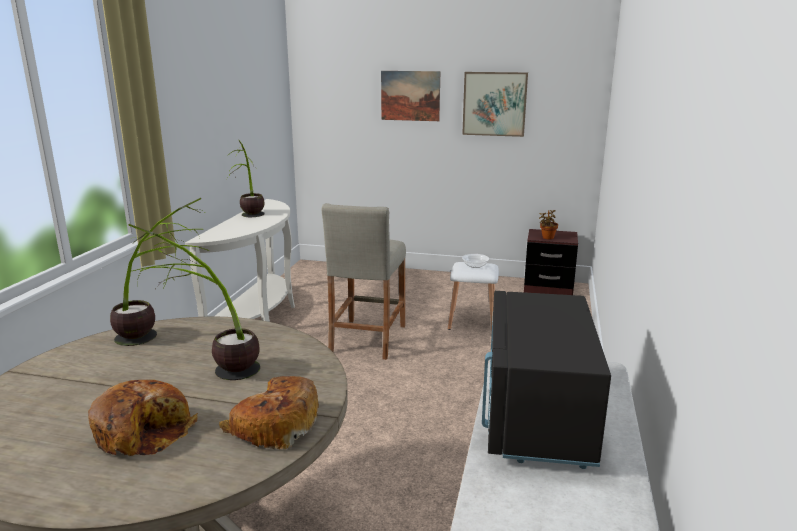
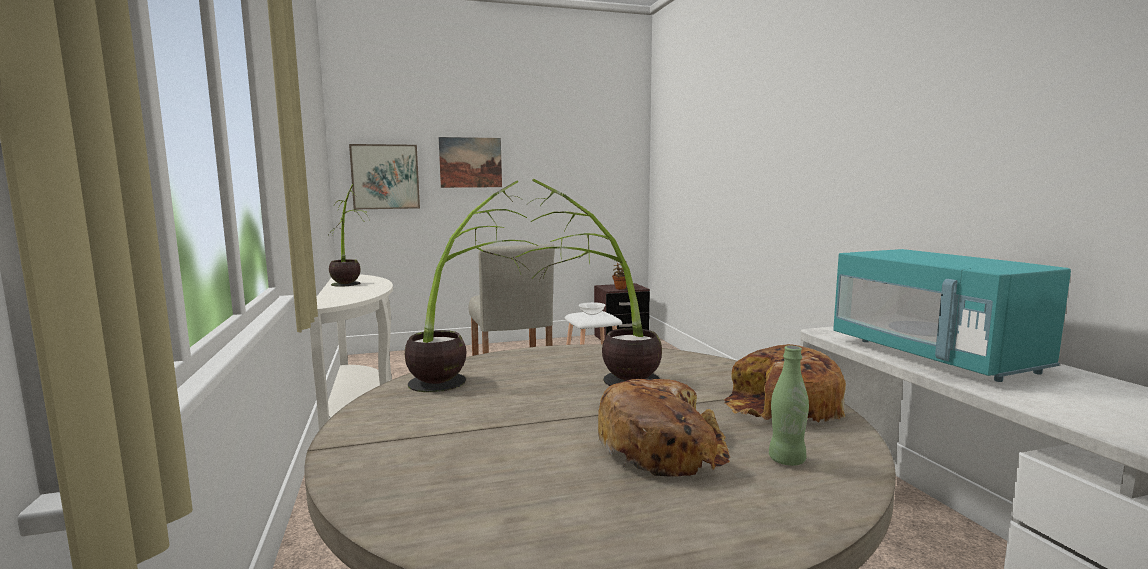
camera: 30 degrees left, 10 degrees down
(183, 466) = (786, 460): none -> green bottle
(494, 104) = (554, 169): picture -> picture (385, 177)
(536, 416) = (933, 356): black microwave -> turquoise microwave

